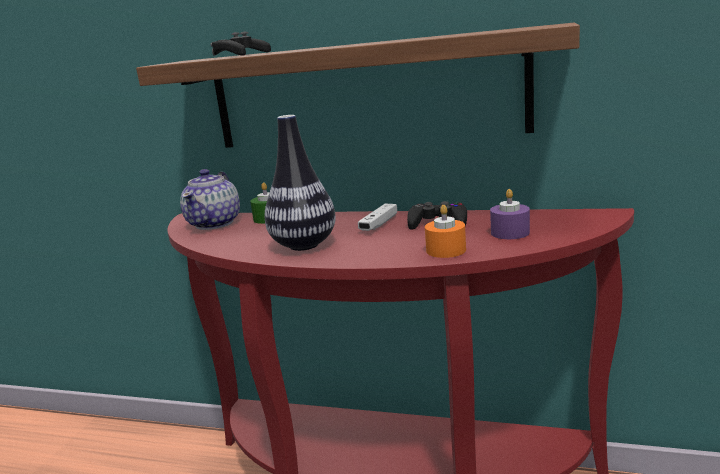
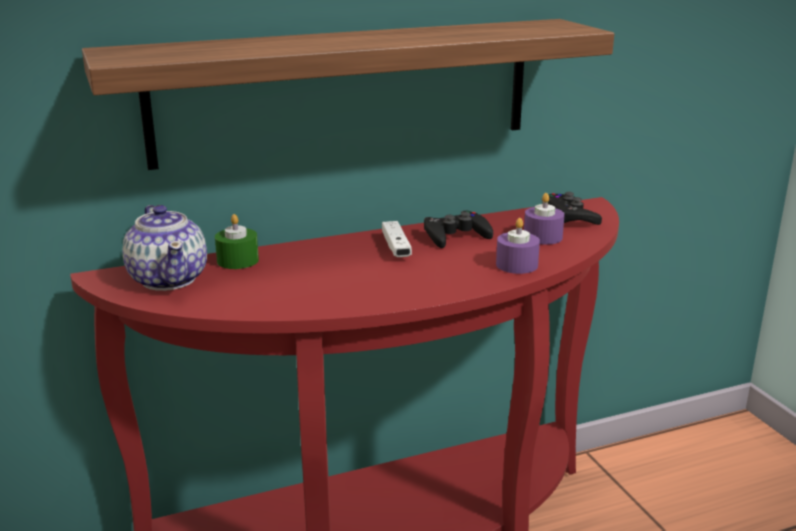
camera: 40 degrees left, 5 degrees up
(241, 55) = (218, 47): black game controller -> black game controller (569, 217)
(304, 245) = (356, 286): vase -> none
(446, 250) = (516, 265): orange candle -> purple candle

